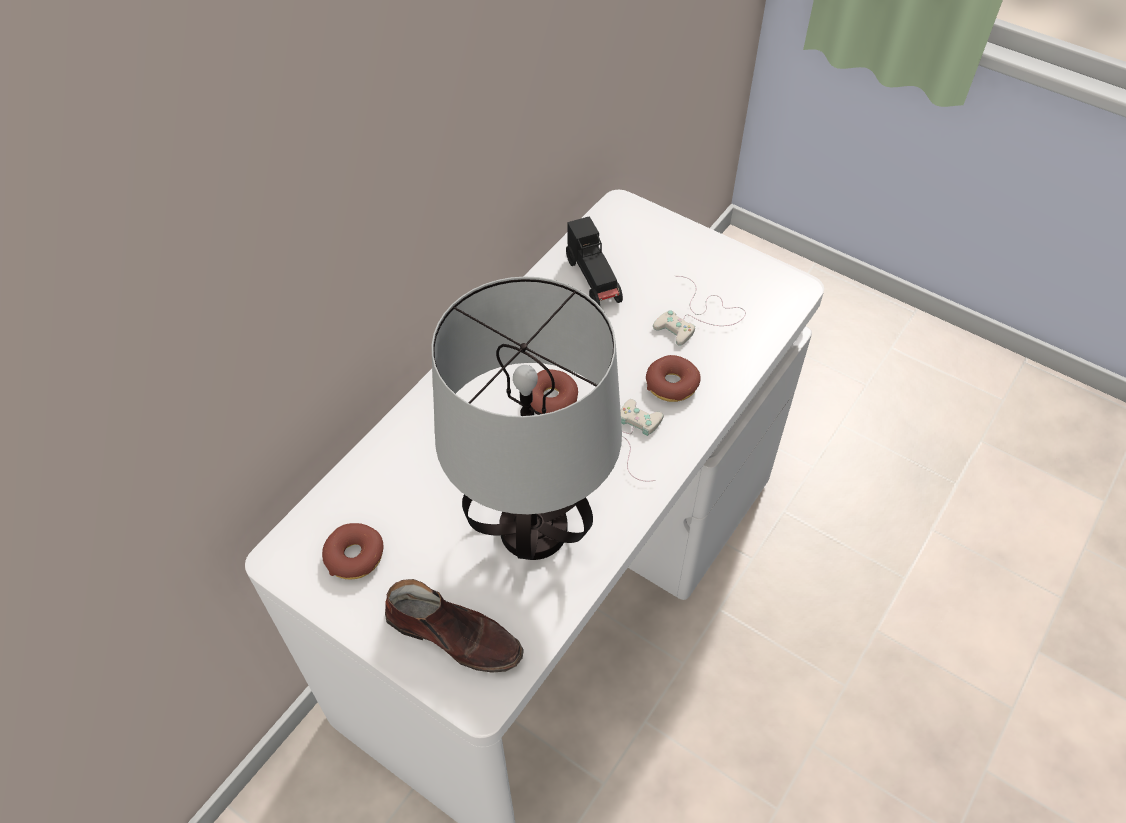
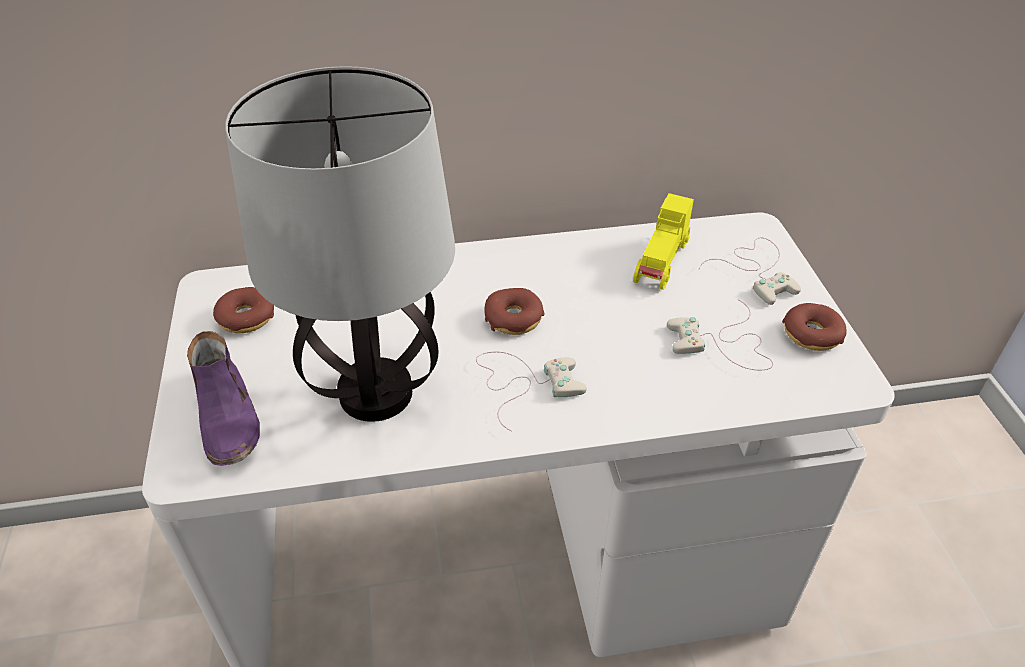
camera: 45 degrees right, 10 degrees down
(455, 635) = (228, 417): brown shoe -> purple shoe
(594, 281) = (661, 263): black toy car -> yellow toy car
(658, 243) = (757, 271): none -> white game controller
(671, 384) = (627, 376): donut -> donut (811, 334)

